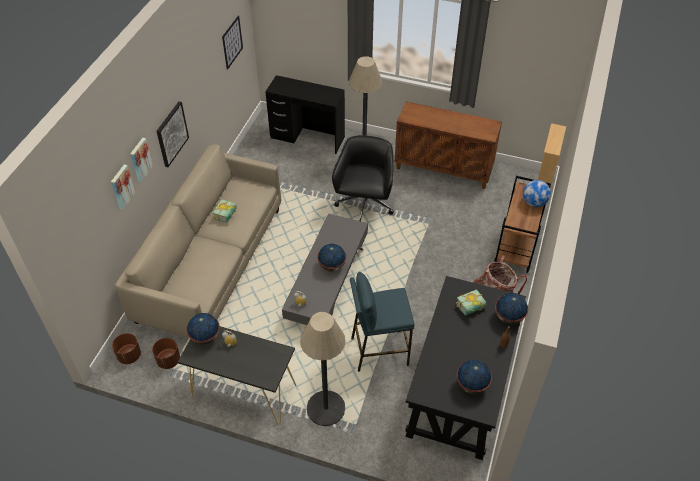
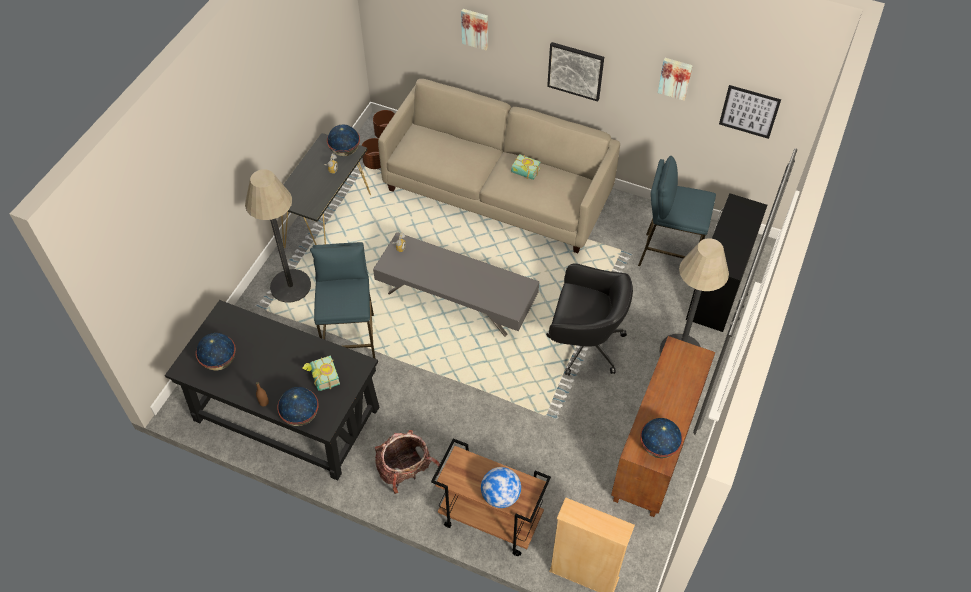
camera: 95 degrees right, 5 degrees up
(140, 159) = (513, 37): picture -> picture (675, 78)
(278, 161) = (669, 255): none -> blue stool
(332, 266) = (451, 279): globe -> globe (658, 447)

